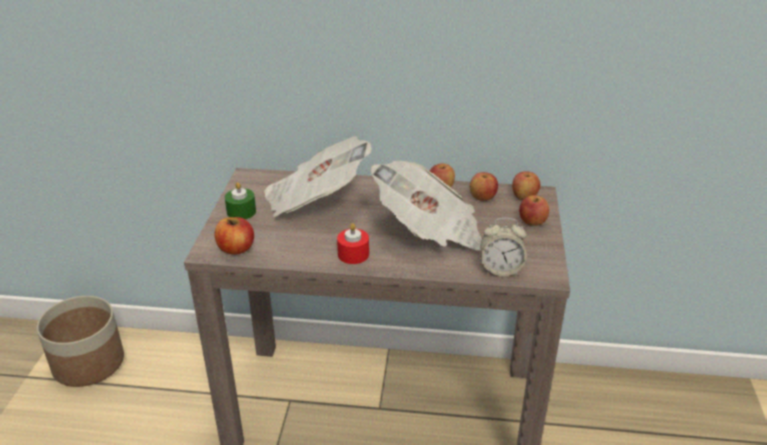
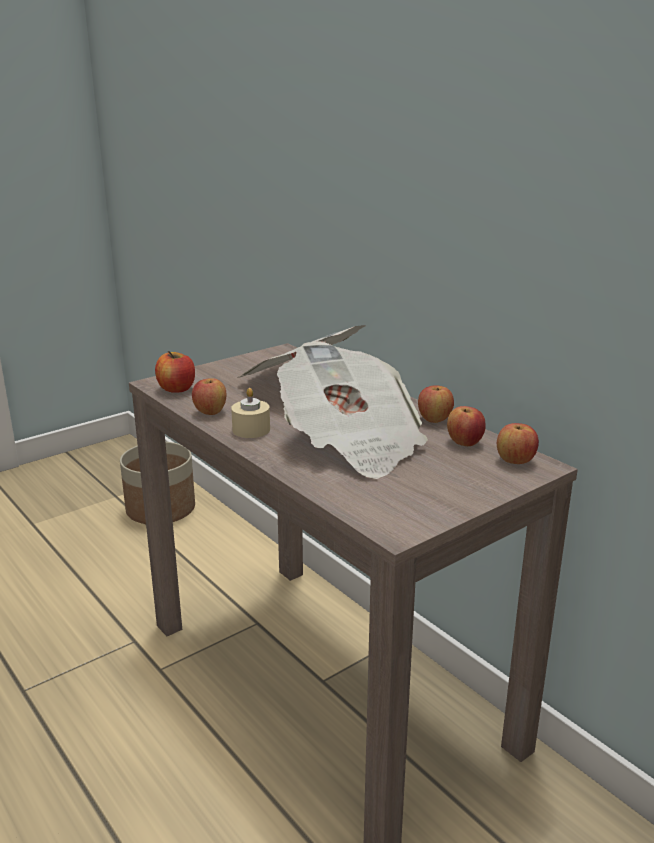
camera: 45 degrees right, 10 degrees down
(241, 212) = (230, 369): green candle -> none
(353, 254) = (251, 430): red candle -> beige candle
(500, 269) = (357, 501): alarm clock -> none
(532, 222) = (477, 483): apple -> apple (210, 412)

